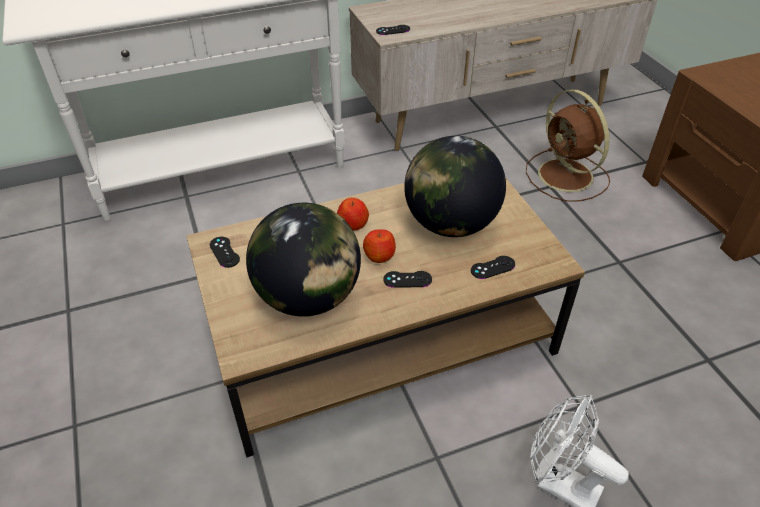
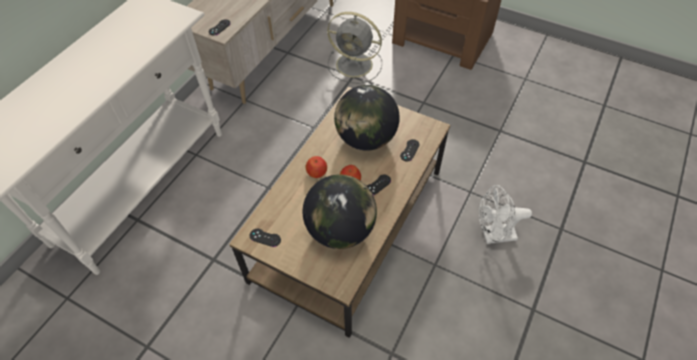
camera: 40 degrees left, 10 degrees up
(567, 177) = (356, 65): brown fan -> grey fan

